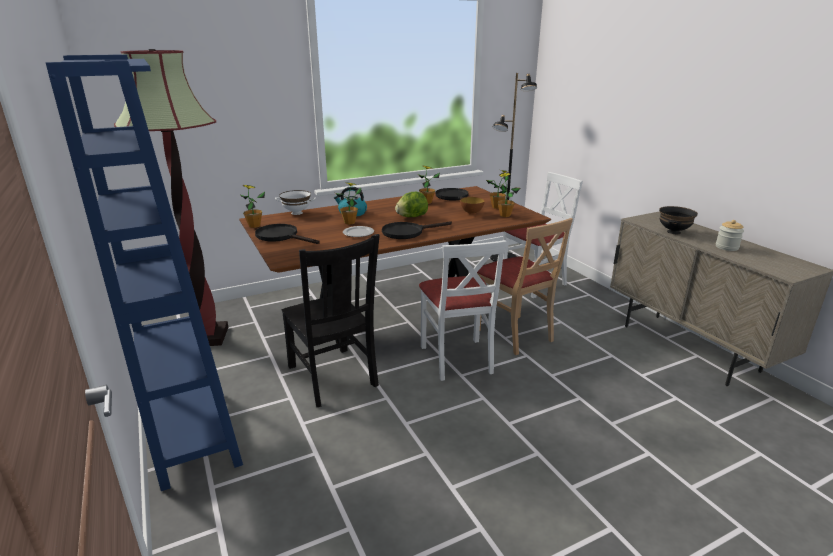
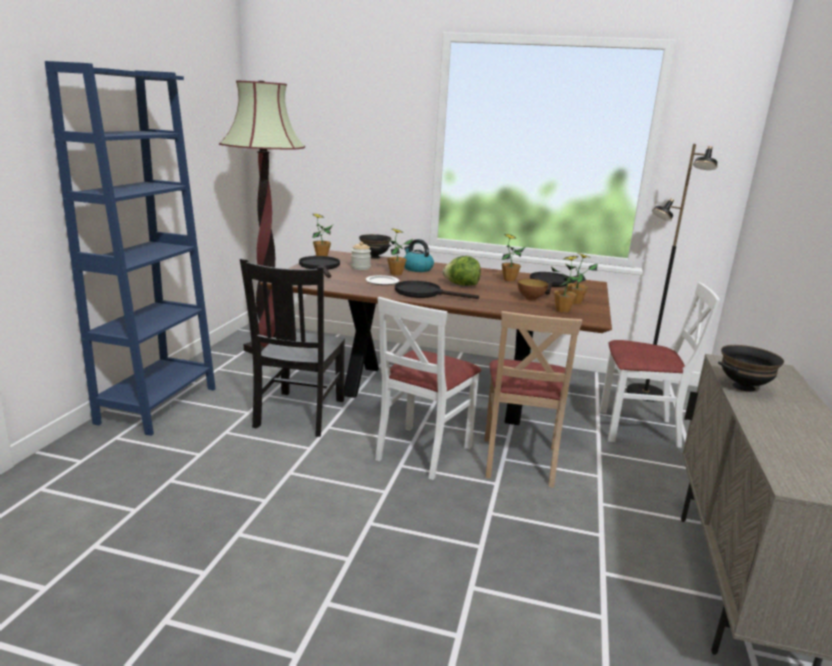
camera: 40 degrees right, 5 degrees down
(296, 213) = (374, 257): white bowl -> black bowl
(726, 247) = (783, 426): jar -> jar (360, 268)

